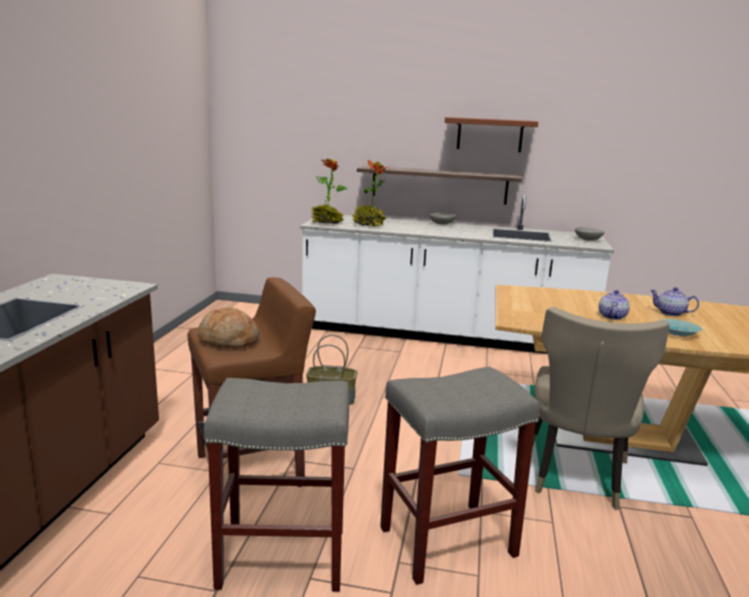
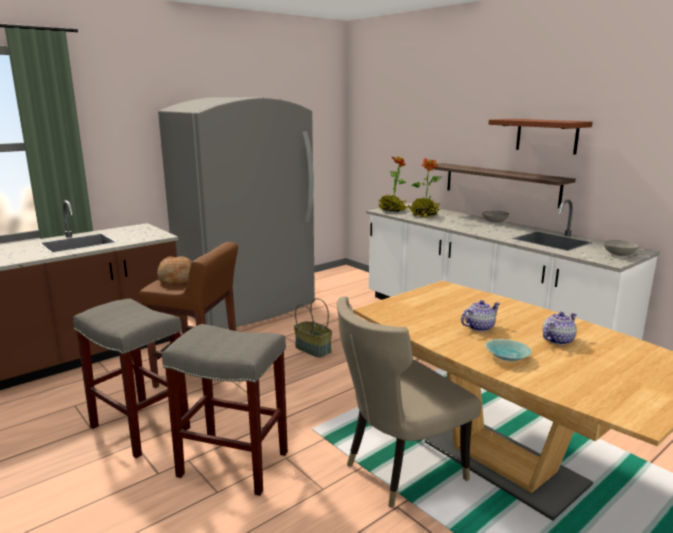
camera: 40 degrees right, 0 degrees up
(176, 373) = (248, 307): none -> grey fridge
(671, 313) = (557, 340): teapot -> teapot turned 75 degrees clockwise

